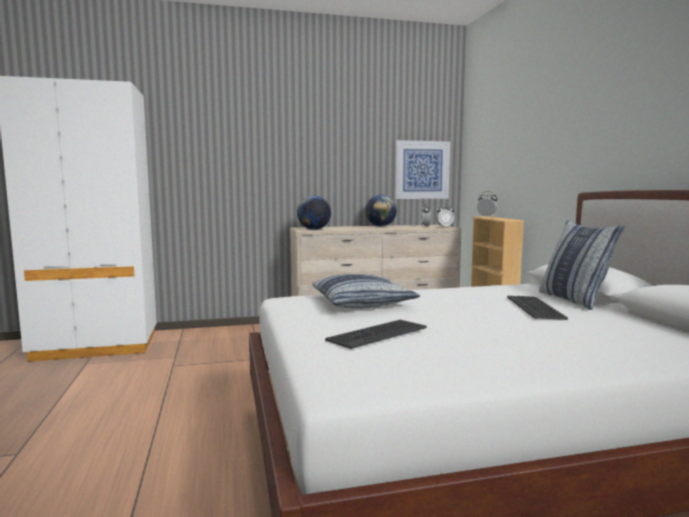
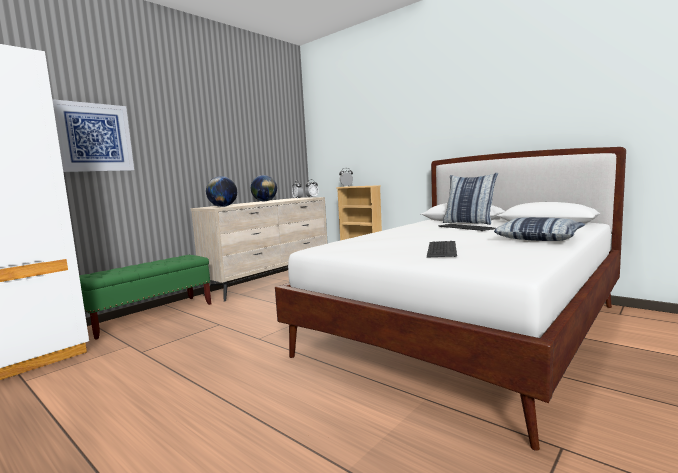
camera: 35 degrees left, 0 degrees up
(227, 333) = (150, 316): none -> green bench
(363, 302) = (376, 240): pillow -> pillow (539, 238)
(422, 170) = (283, 155): picture -> picture (94, 137)

